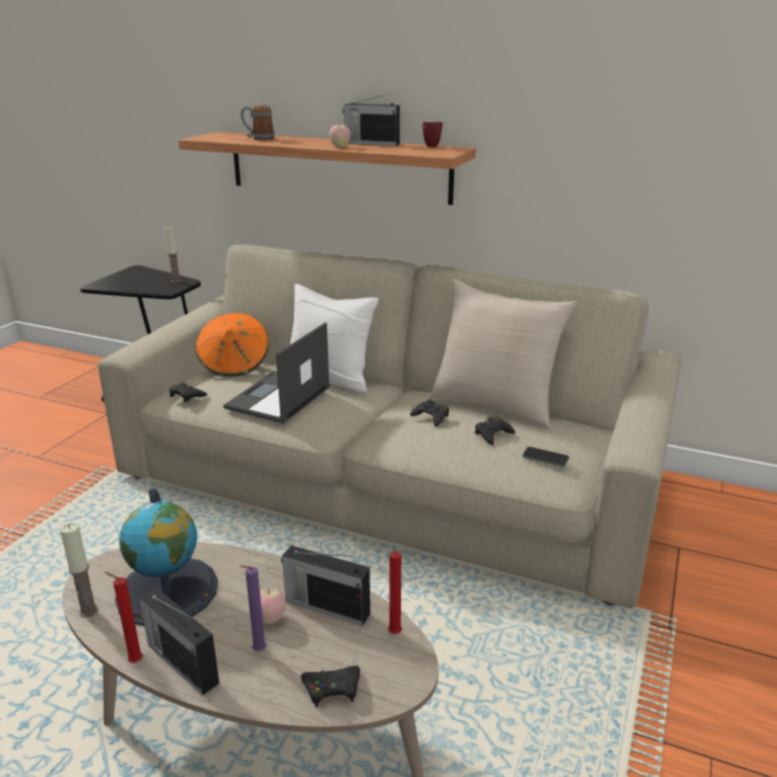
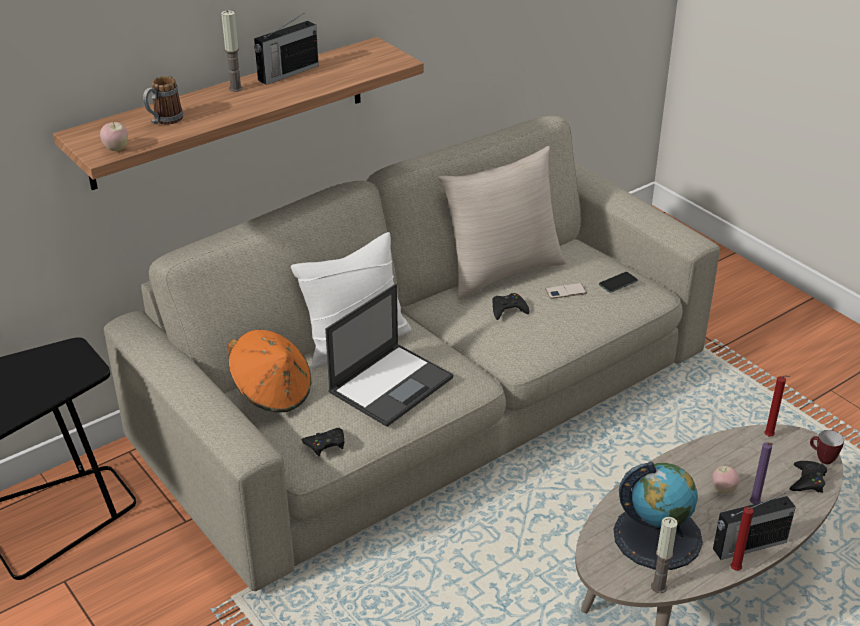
camera: 60 degrees left, 10 degrees up
(176, 281) = (58, 356): candle -> candle (235, 88)
(278, 398) = (391, 384): laptop -> laptop turned 105 degrees counterclockwise
(326, 607) = (723, 458): radio -> none
(340, 147) = (290, 93): apple -> apple (116, 149)
(432, 146) = (344, 51): mug -> mug (821, 459)
(493, 434) = (565, 291): black game controller -> phone

